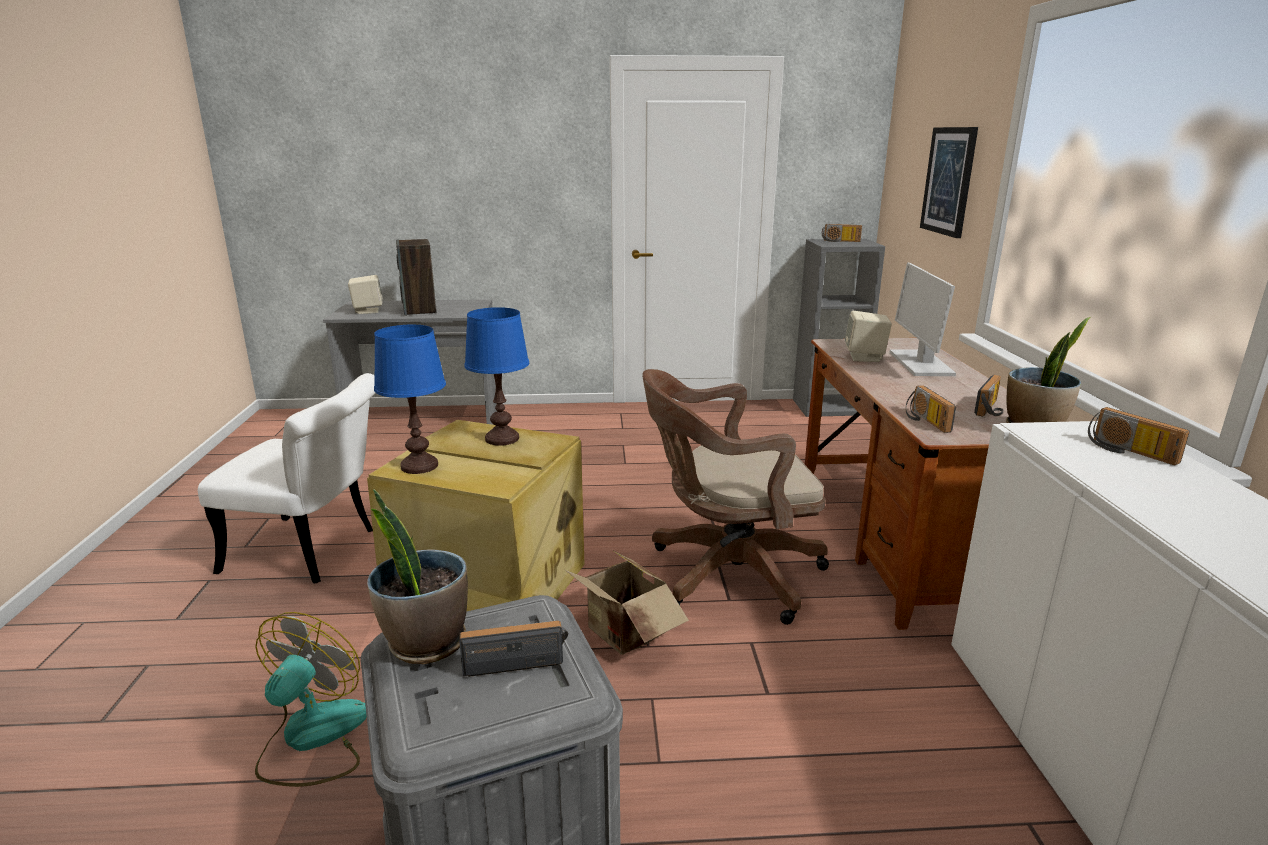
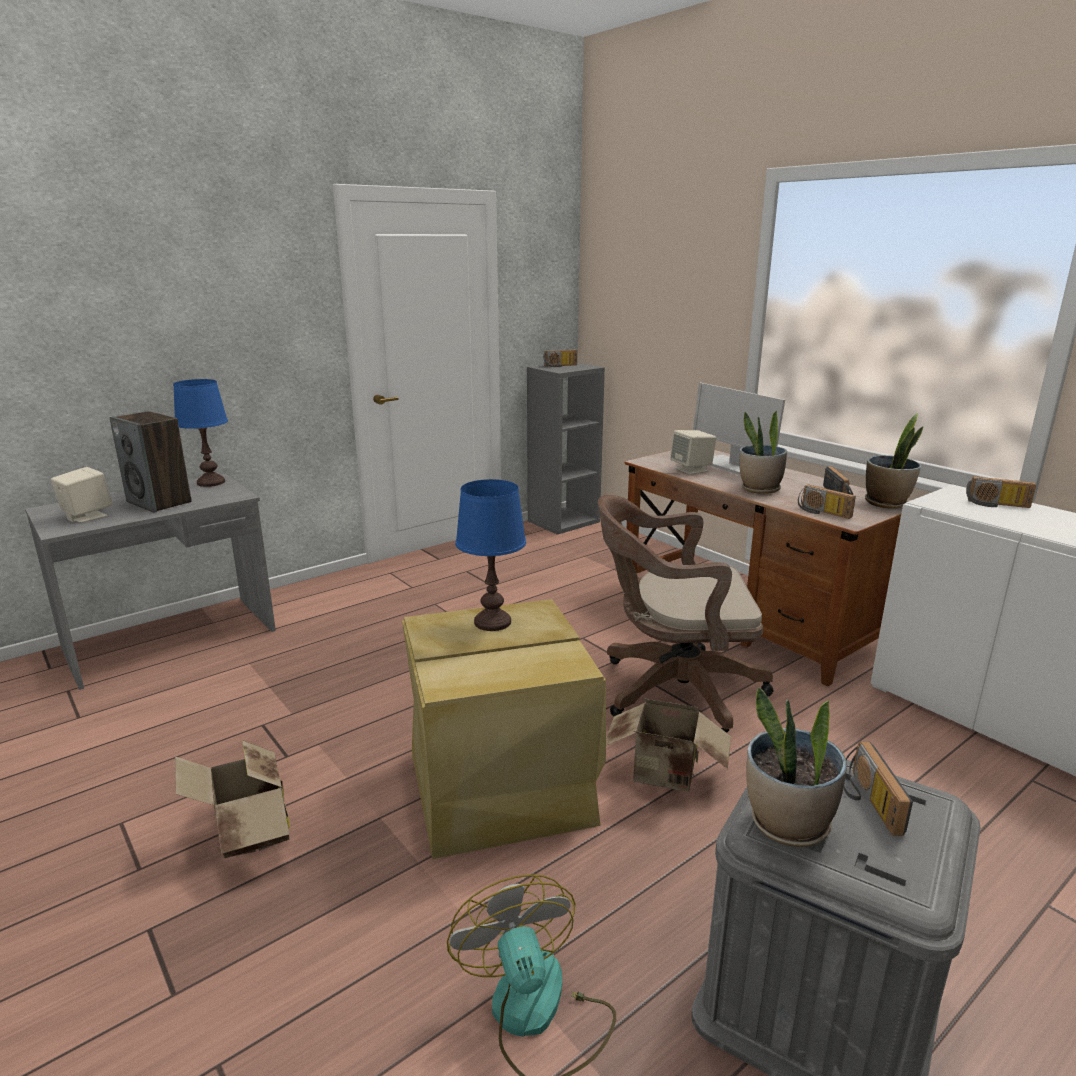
camera: 35 degrees left, 0 degrees up
(314, 551) = (247, 835): white chair -> cardboard box
(419, 466) = (461, 675): blue table lamp -> blue table lamp (210, 482)
(516, 659) = (867, 801): radio -> radio turned 45 degrees counterclockwise
(726, 574) = (672, 691): brown office chair -> brown office chair turned 45 degrees clockwise
(901, 387) = (759, 489): none -> potted plant
(949, 181) = (681, 308): picture -> none

